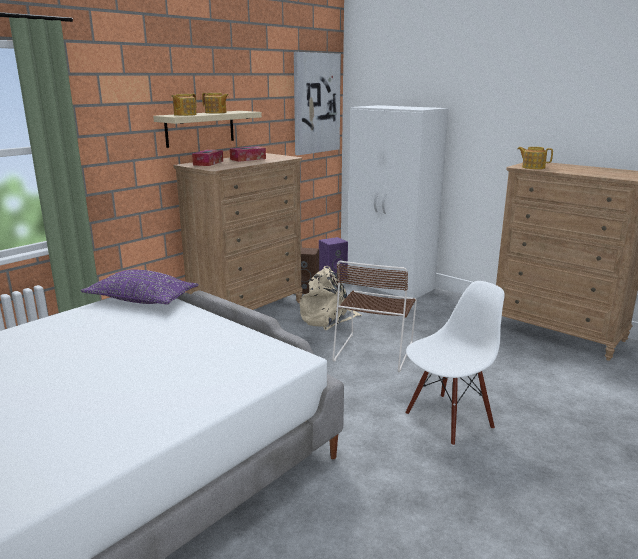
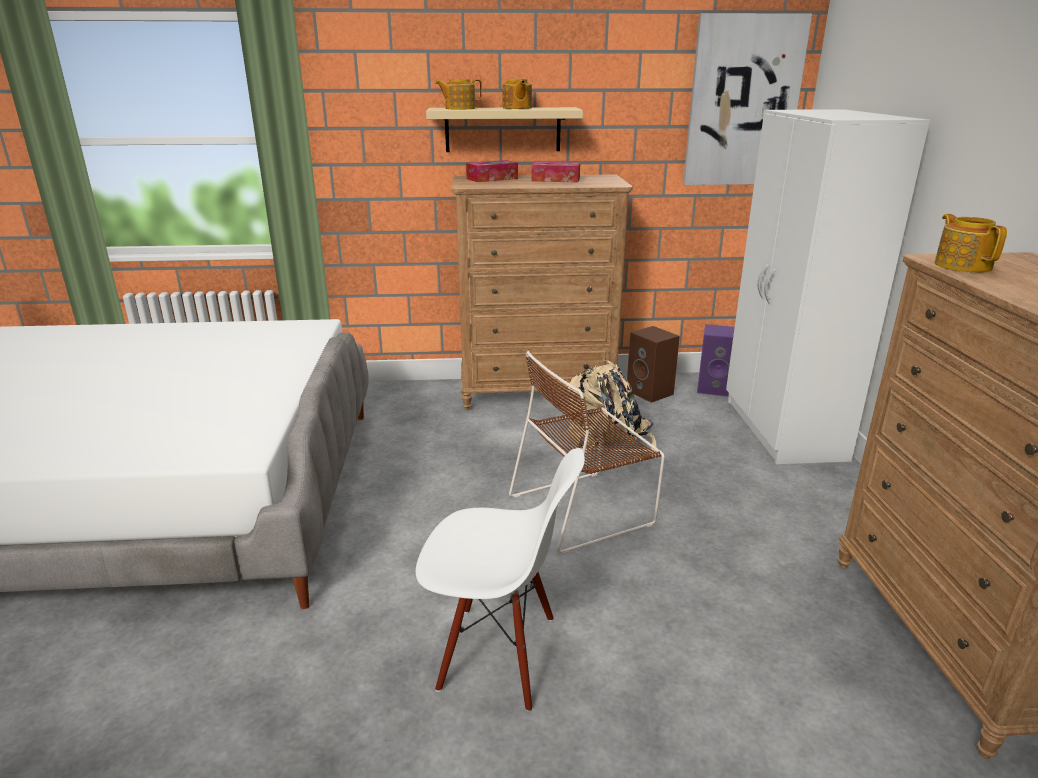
camera: 45 degrees right, 5 degrees up
(141, 300) = (300, 331): purple pillow -> none

